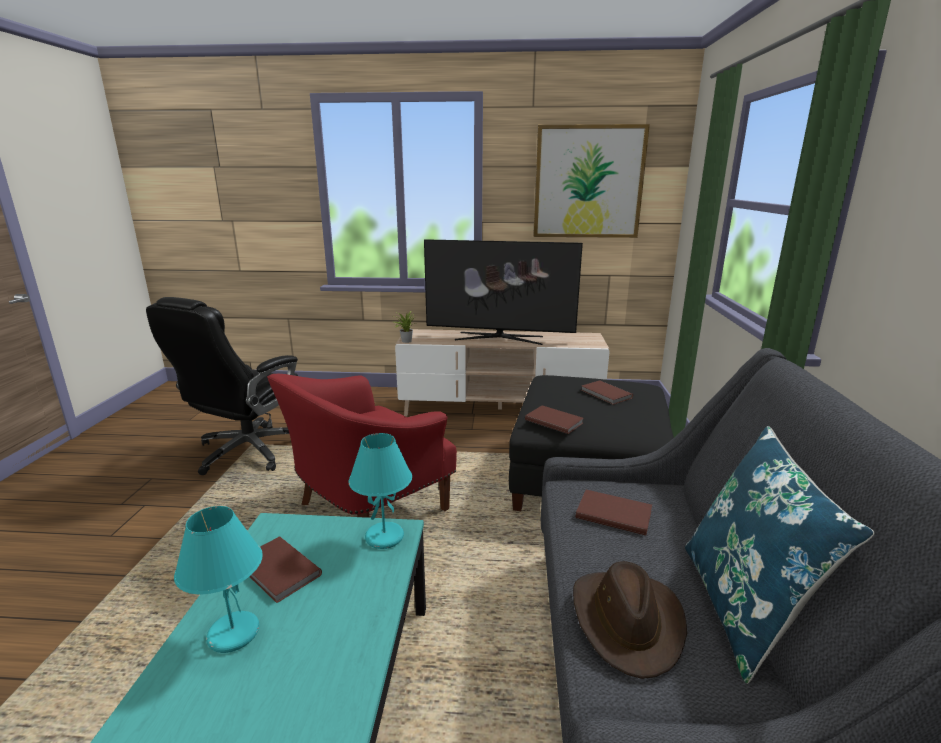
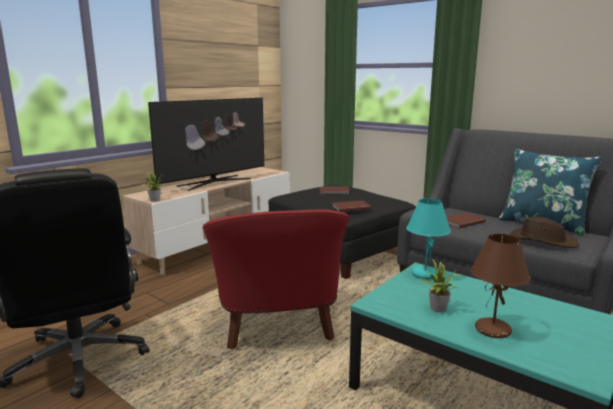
camera: 55 degrees left, 5 degrees down
(232, 634) = (492, 330): turquoise table lamp -> brown table lamp
(278, 572) = (436, 308): brown book -> potted plant
(588, 182) = (232, 56): picture -> none

